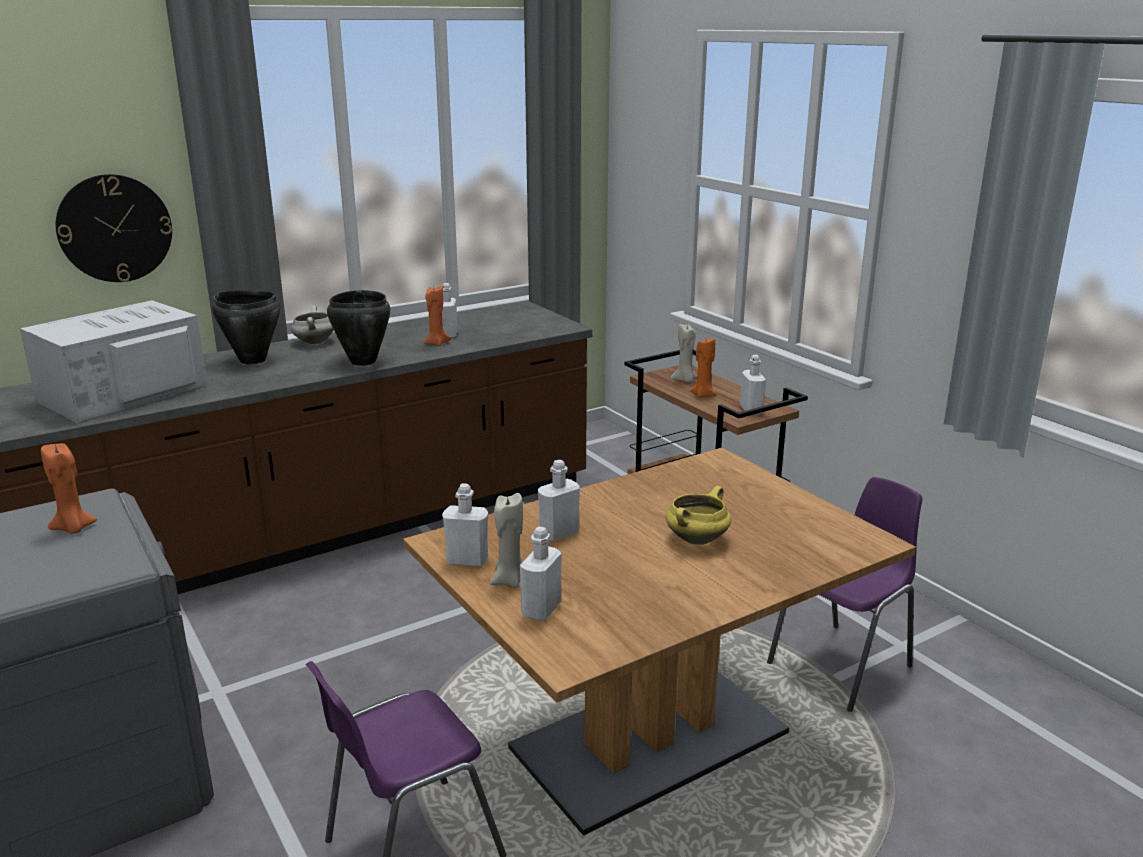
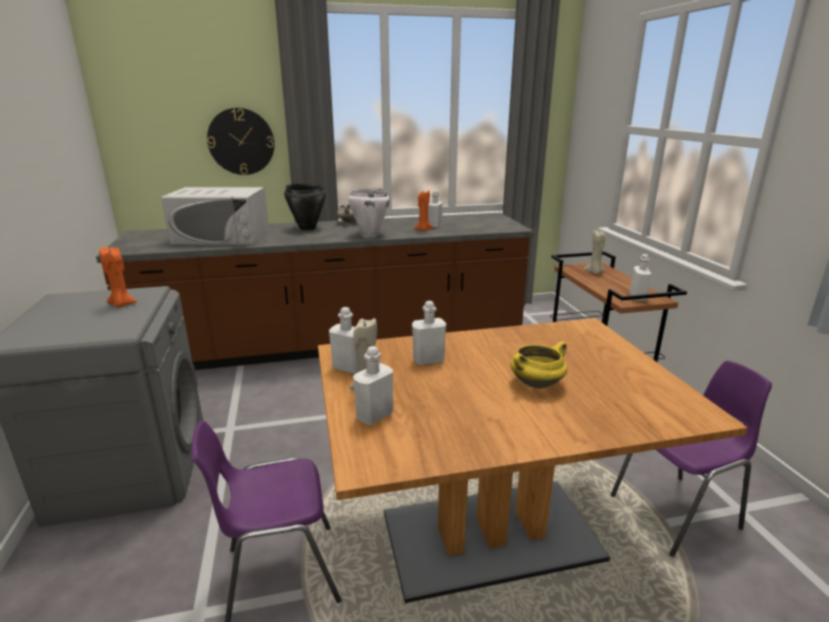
camera: 20 degrees right, 0 degrees up
(123, 394) = (222, 237): white microwave -> white microwave turned 150 degrees counterclockwise
(362, 362) = (369, 235): black cooking pot -> white cooking pot
(703, 395) = (603, 283): orange candle -> none

